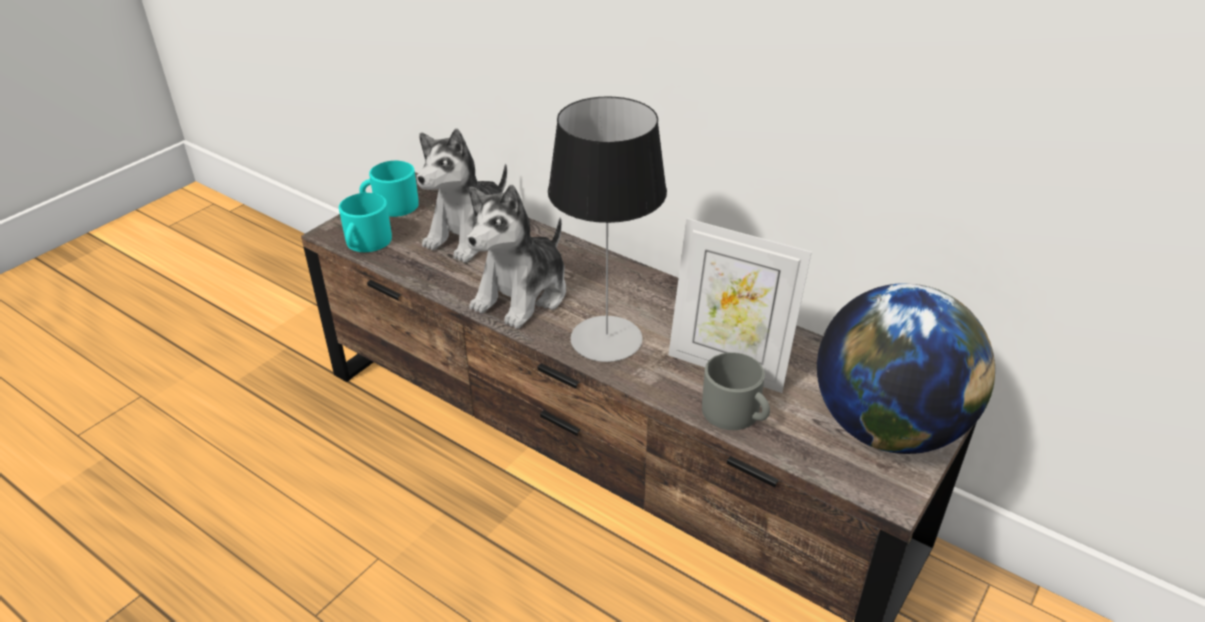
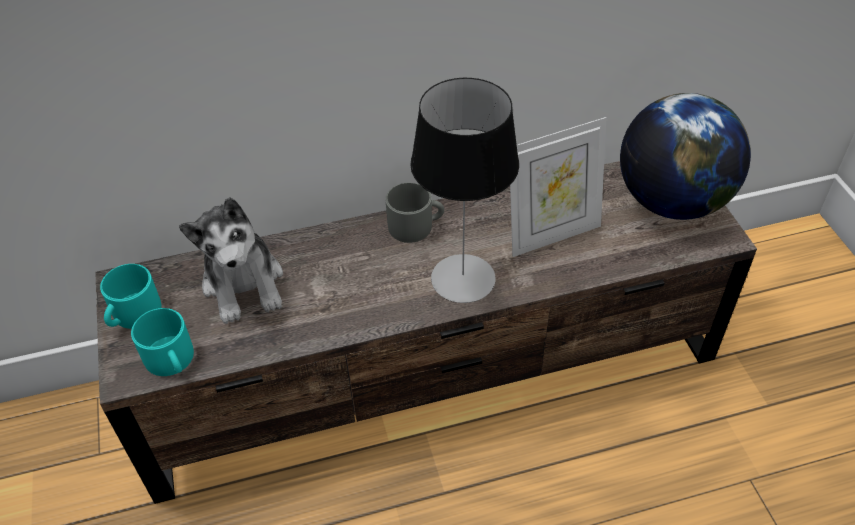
camera: 50 degrees left, 10 degrees up
(522, 295) = (362, 296): plush toy -> none
(736, 414) = (601, 260): grey mug -> grey mug (416, 226)

